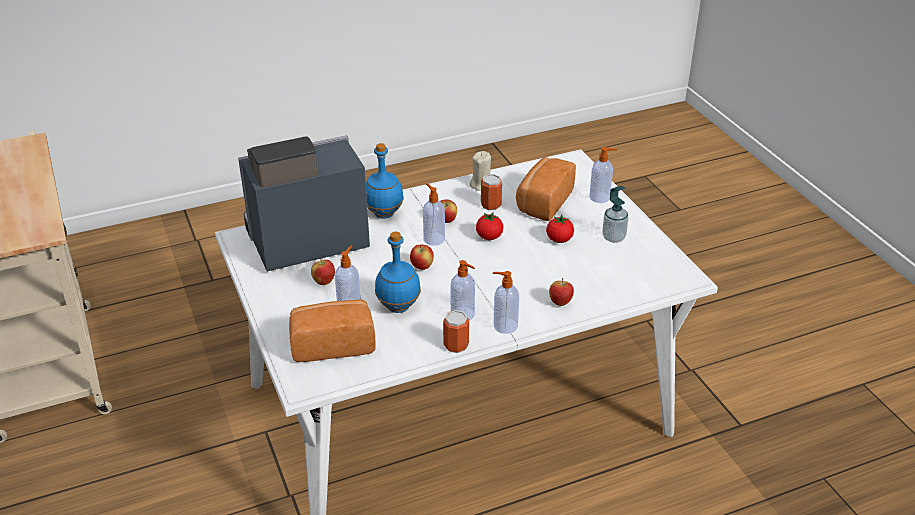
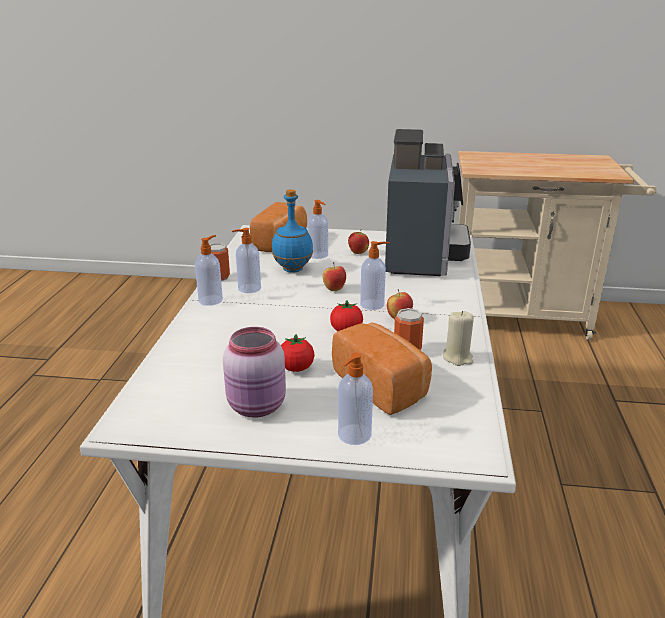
camera: 120 degrees right, 10 degrees down
(384, 214) = (440, 294): blue bottle -> none
(560, 303) = (201, 333): apple -> none
(613, 237) = (258, 407): soap dispenser -> pink jar

